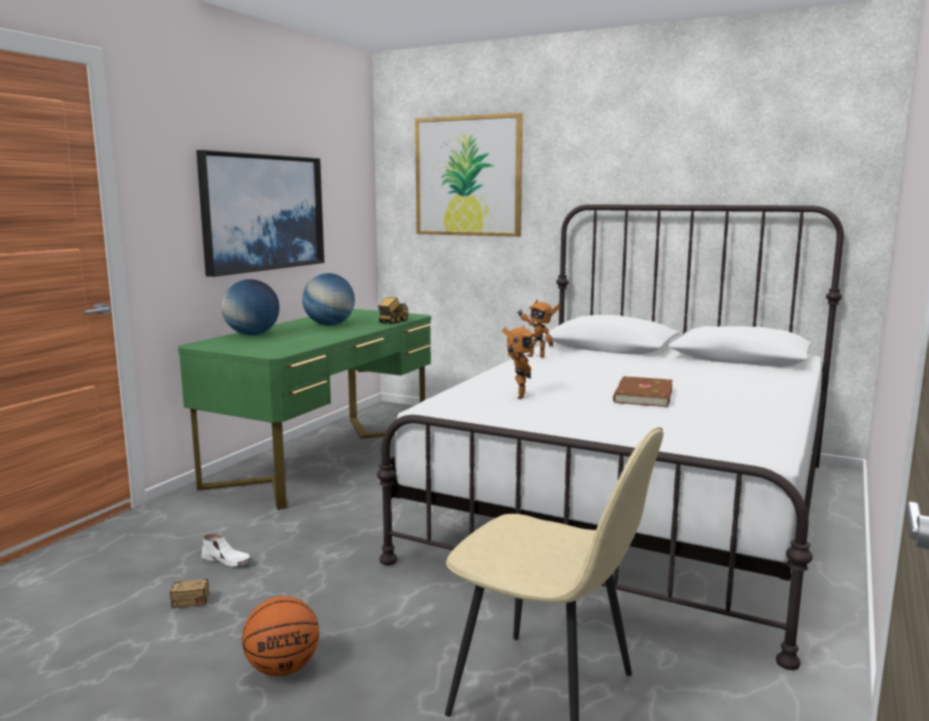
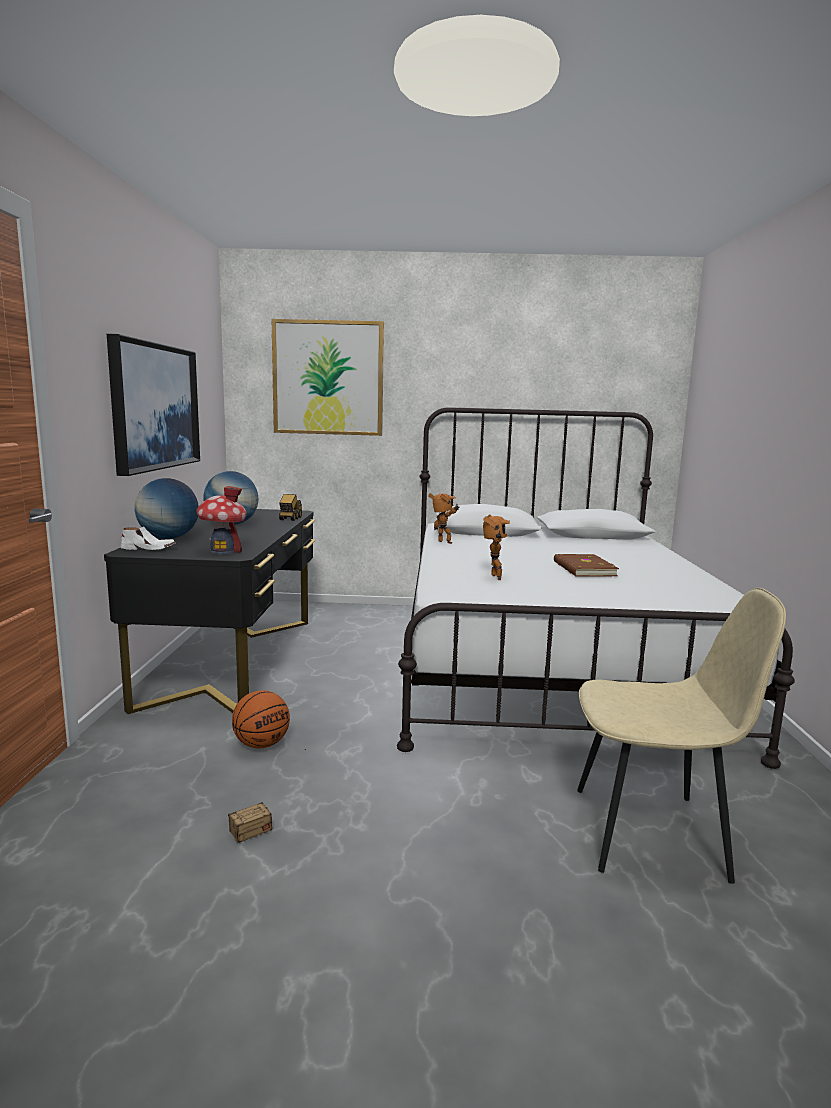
camera: 25 degrees left, 0 degrees up
(227, 560) = (244, 780): white shoe -> white shoe (149, 549)
(272, 349) = (223, 551): none -> toy house
(283, 668) = (418, 872): basketball -> basketball (261, 744)
(323, 457) = (232, 660): green desk -> black desk
(536, 356) = (443, 542): toy robot -> toy robot turned 135 degrees counterclockwise

